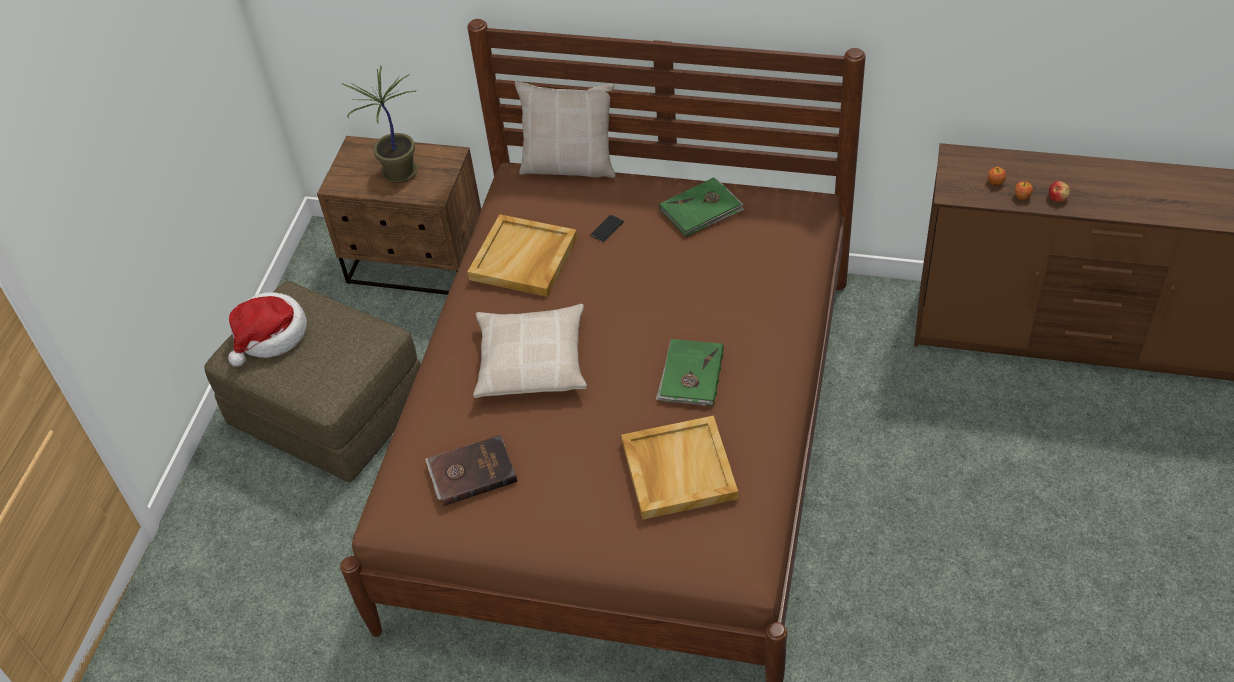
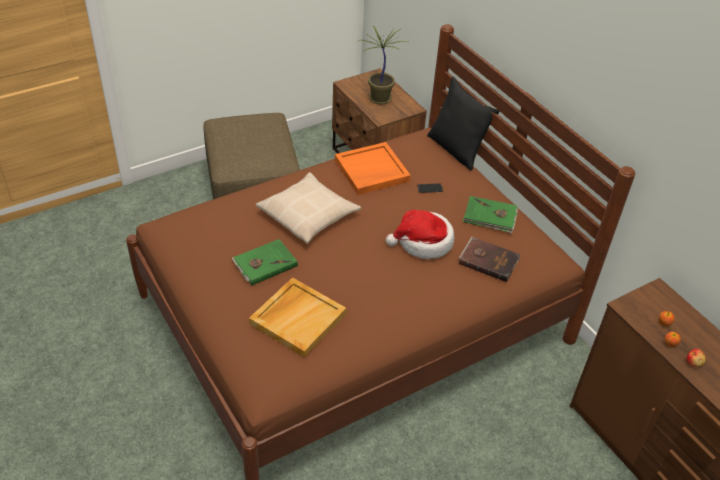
camera: 40 degrees right, 5 degrees down
(270, 335) = (241, 127): hat -> hat (423, 242)
(471, 472) = (214, 237): brown book -> brown book (488, 260)
(524, 259) = (371, 171): beige tray -> orange tray
(569, 165) = (457, 149): beige pillow -> black pillow
(690, 375) = (368, 283): green book -> green book (264, 263)

